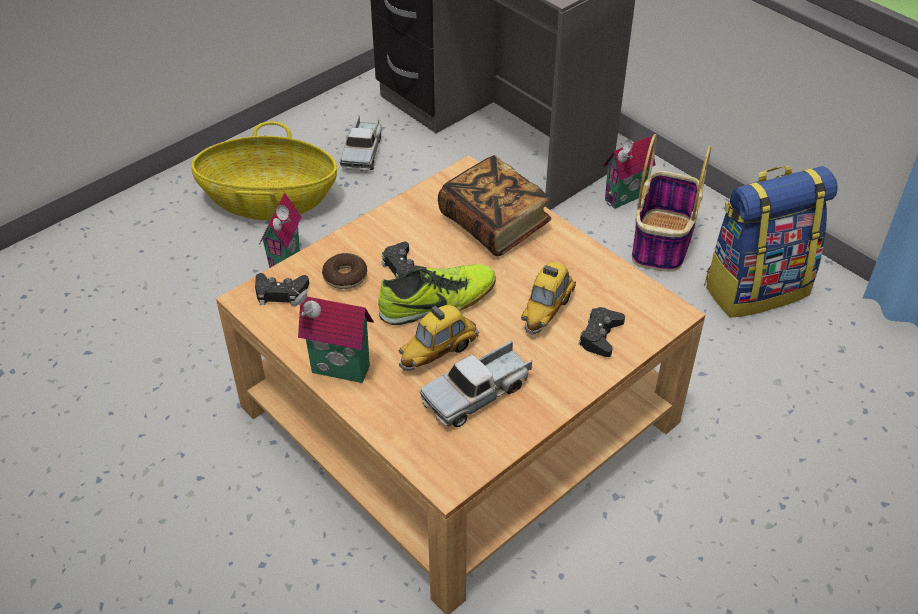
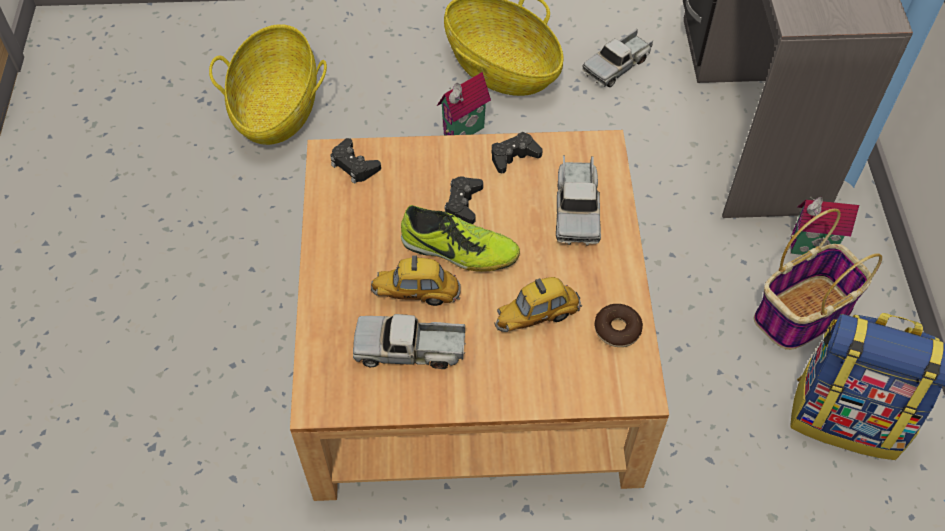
camera: 40 degrees right, 10 degrees up
(89, 338) = (276, 108): none -> basket
(338, 372) = (330, 259): toy house -> none
(345, 276) = (413, 181): donut -> donut (617, 329)
(494, 223) = (576, 208): book -> toy truck
(600, 336) = (556, 370): black game controller -> black game controller (514, 156)

